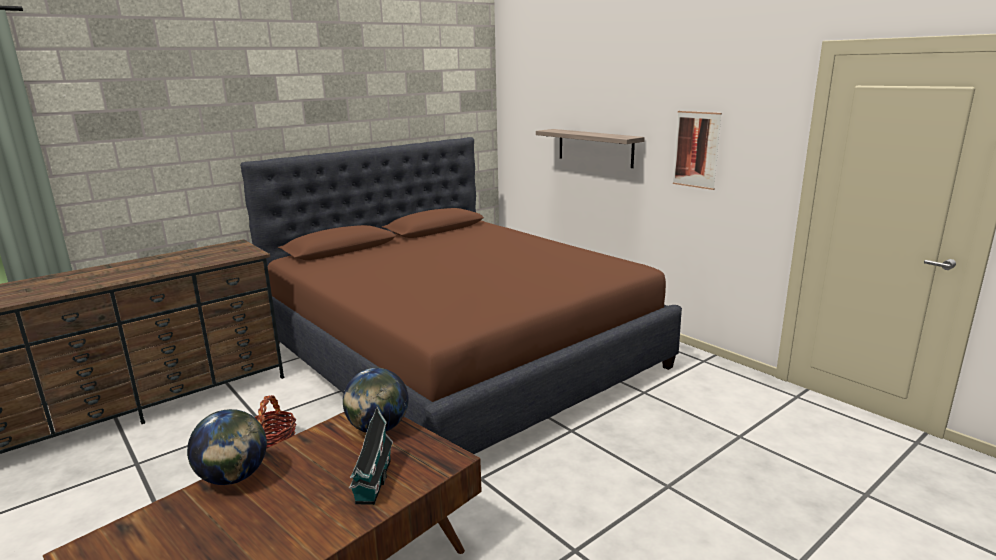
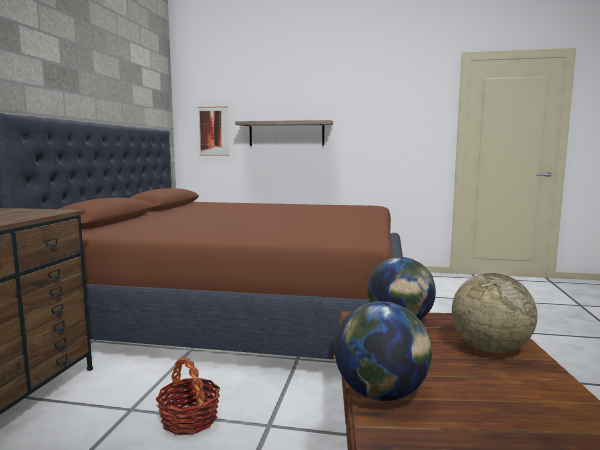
camera: 40 degrees left, 10 degrees down
(373, 483) = (490, 349): toy house -> globe
(696, 149) = (378, 126): picture -> picture (213, 131)

